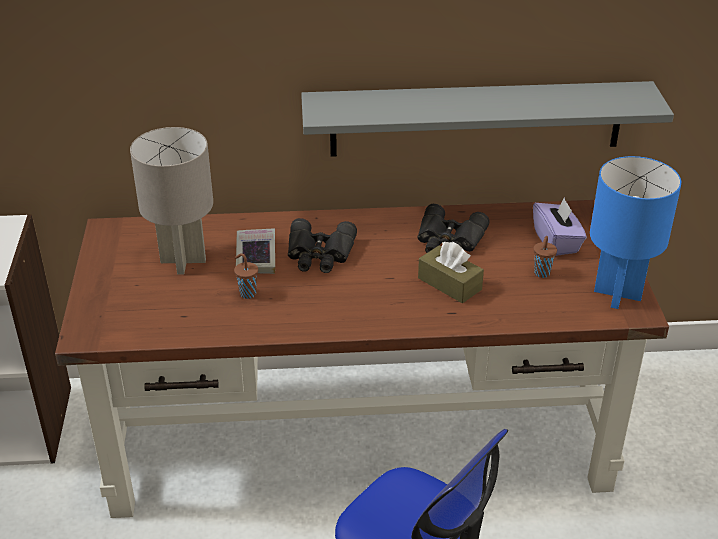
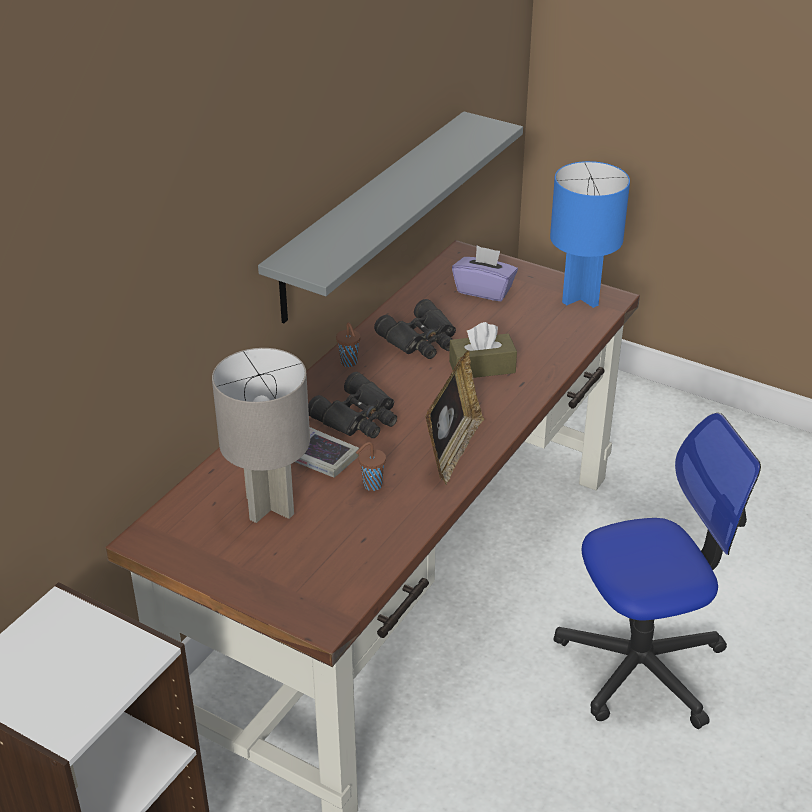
camera: 55 degrees left, 0 degrees up
(326, 313) = (453, 450): none -> picture frame
(541, 274) = (518, 317): brown cup -> brown cup (349, 363)

